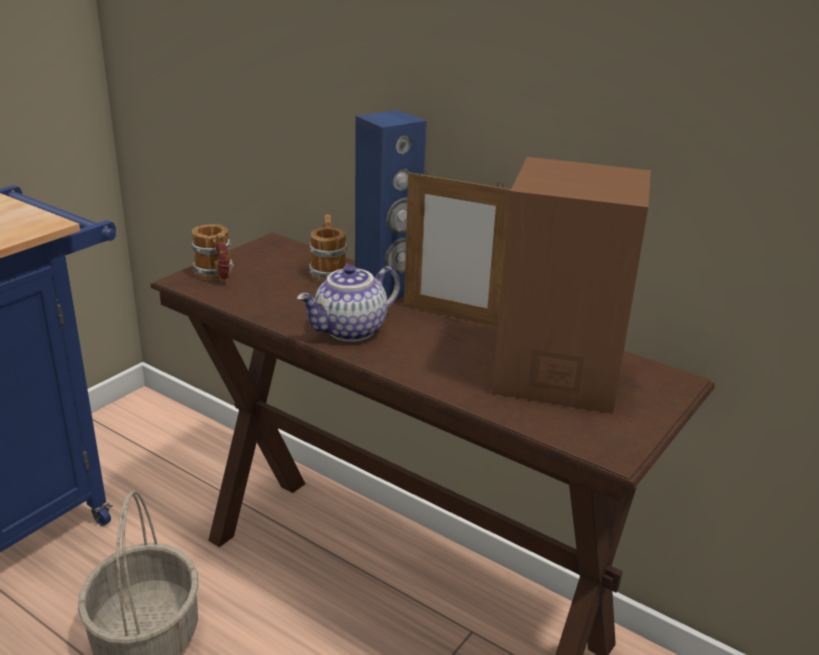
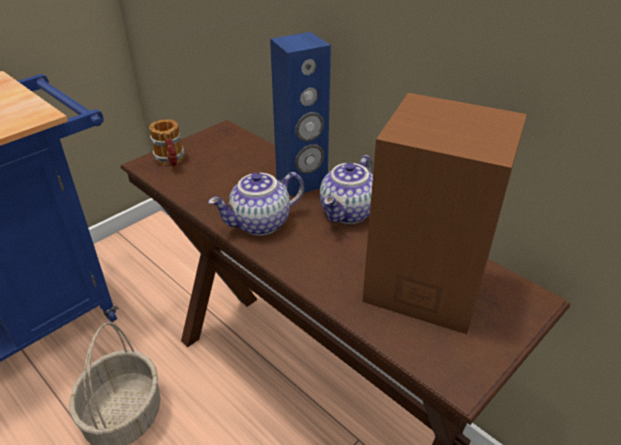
camera: 10 degrees right, 10 degrees up
(328, 271) = (259, 161): mug -> none
(452, 316) = (349, 213): picture frame -> teapot

